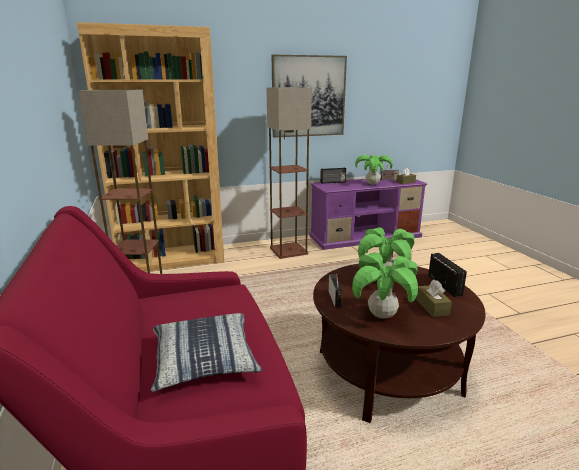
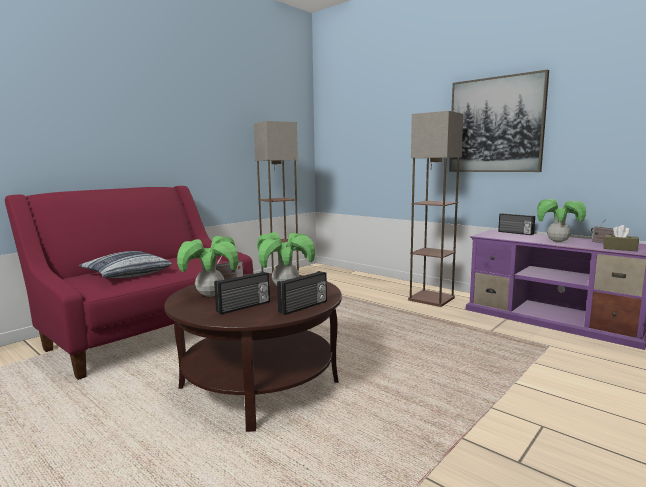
camera: 60 degrees right, 10 degrees down
(172, 260) = (340, 275): brown bookcase -> none
(432, 307) = (244, 307): brown tissue box -> radio

